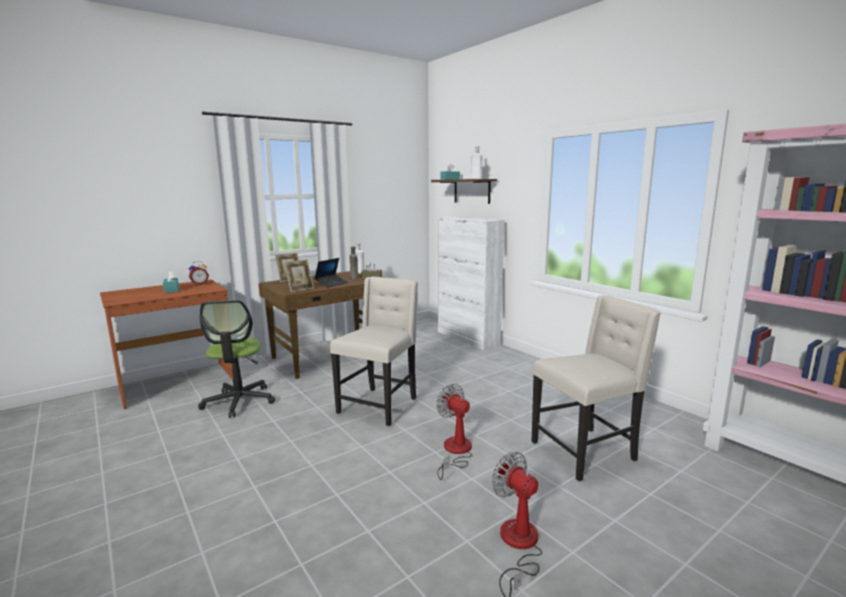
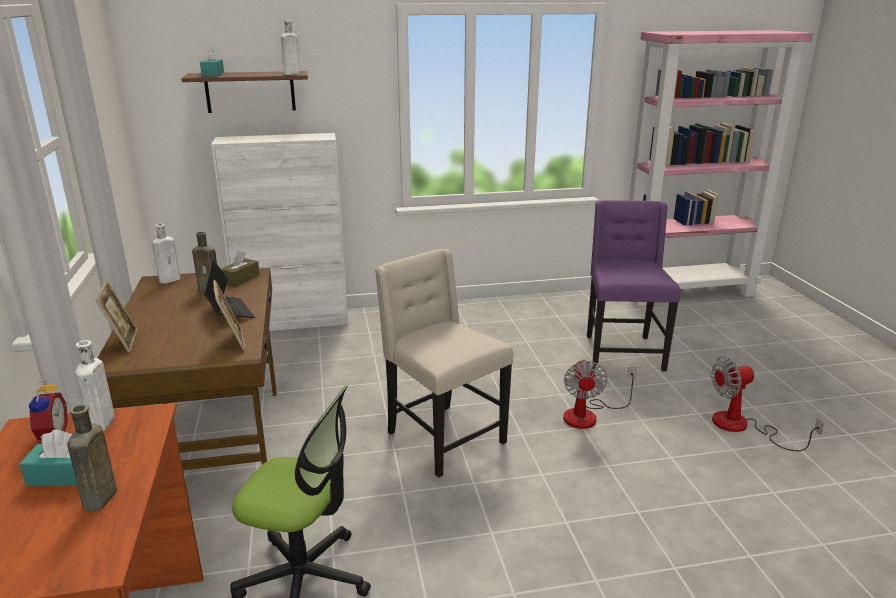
camera: 65 degrees left, 10 degrees up
(154, 295) = (99, 501): none -> brown bottle
(207, 286) = (100, 425): none -> white bottle
(455, 452) = (589, 415): fan -> fan turned 75 degrees counterclockwise
(585, 451) = (622, 352): beige chair -> purple chair

